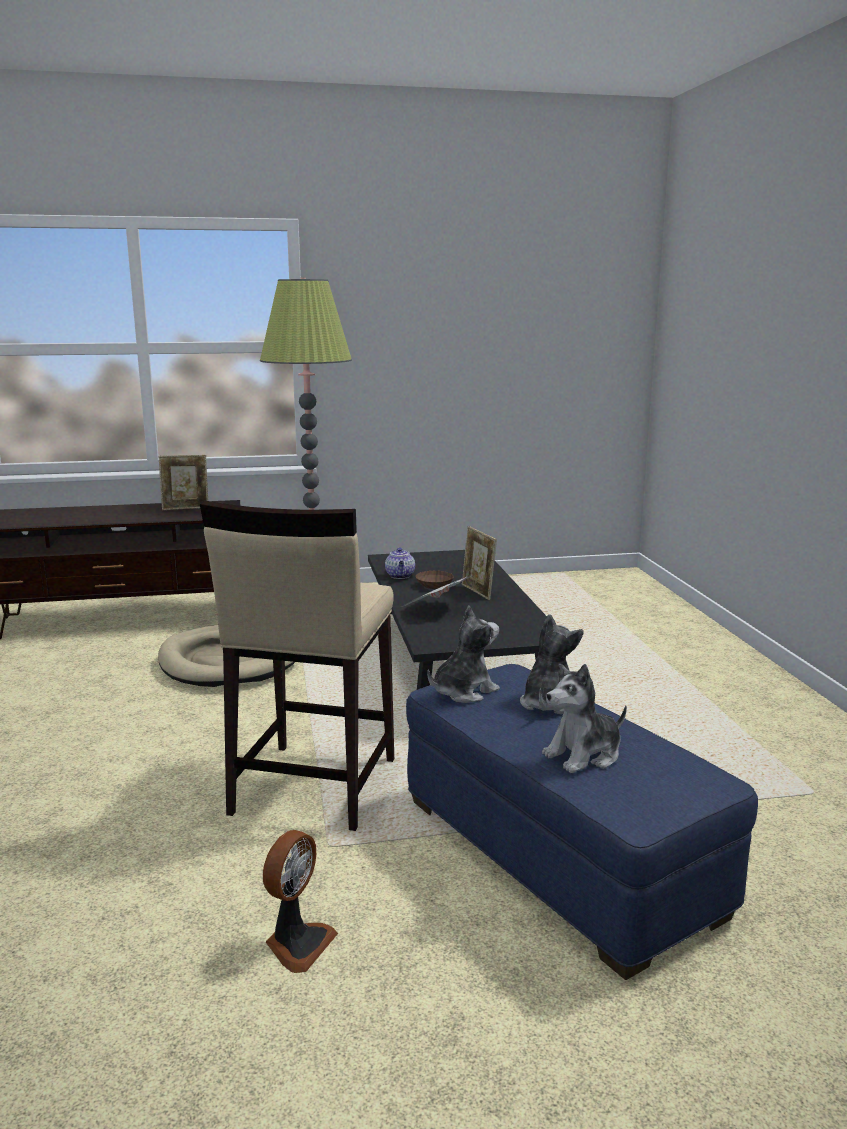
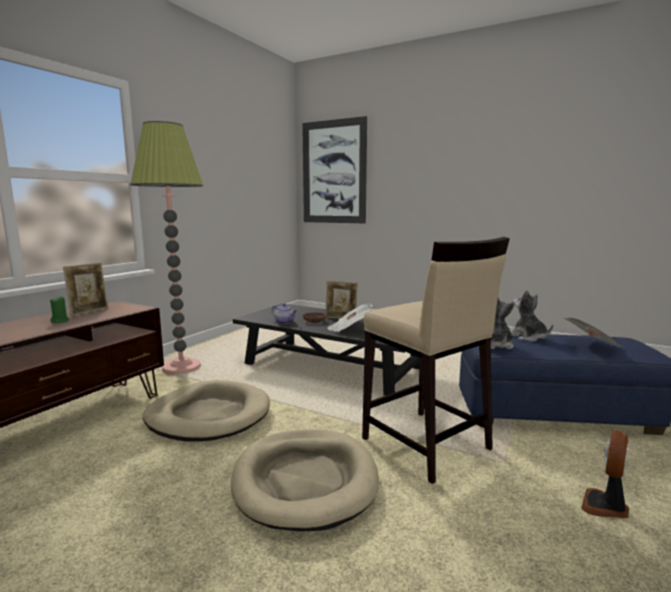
camera: 50 degrees left, 5 degrees down
(142, 514) = (60, 321): none -> green candle
(160, 750) = (305, 481): none -> beige dog bed
(297, 943) = (605, 506): fan -> fan turned 120 degrees counterclockwise
(584, 755) = (593, 346): plush toy -> newspaper
(694, 317) = (334, 172): none -> picture

